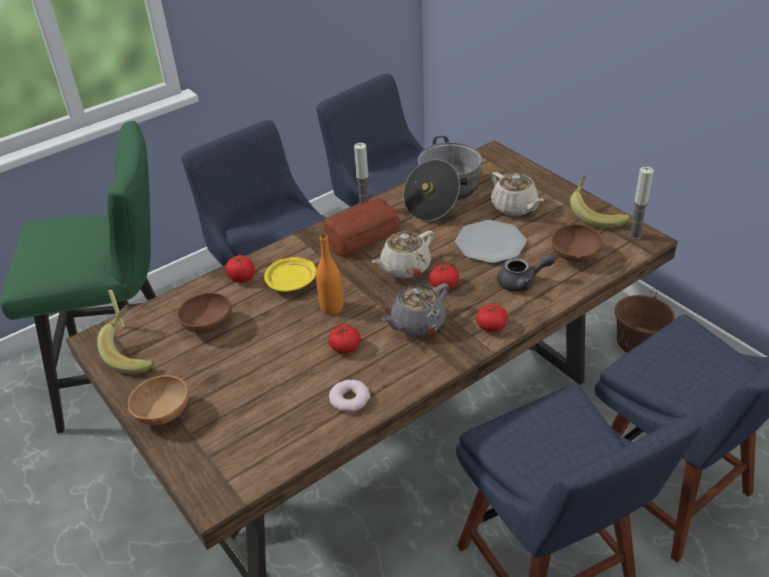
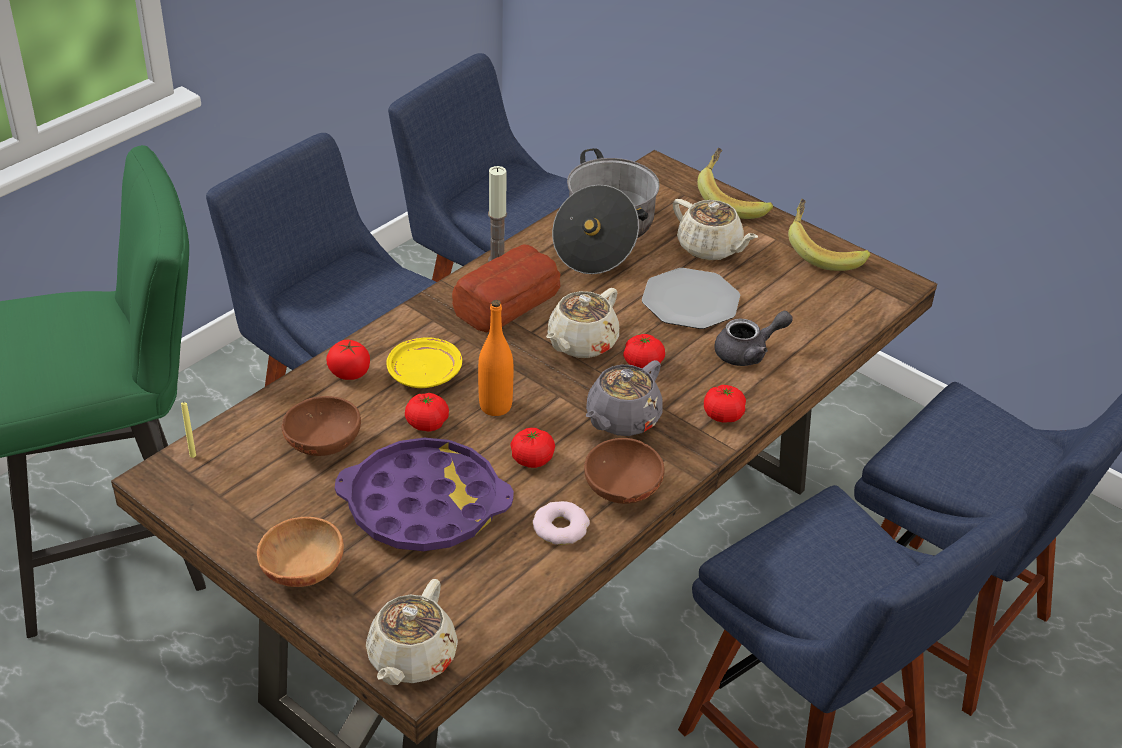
camera: 15 degrees left, 0 degrees up
(133, 352) = (225, 491): banana -> banana (732, 200)
(214, 486) = (411, 659): none -> beige teapot
(260, 373) = (424, 505): none -> purple tray
(281, 316) = (427, 424): none -> tomato
(574, 257) = (808, 313): brown bowl -> brown bowl (621, 491)
(635, 235) = (881, 279): candle -> none
(639, 342) = (867, 428): brown bucket -> none

